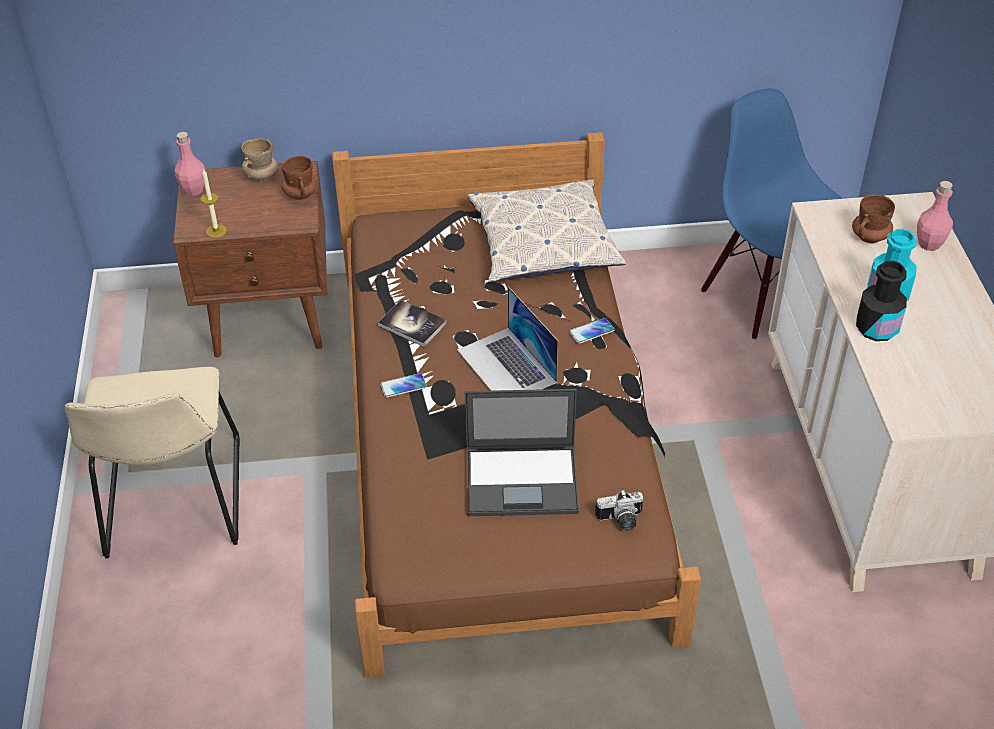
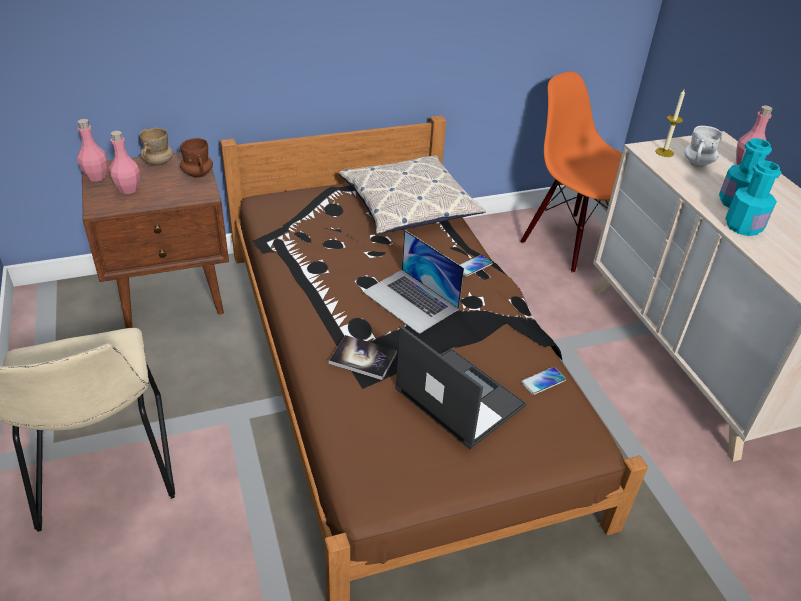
camera: 15 degrees left, 5 degrees down
(216, 231) = (123, 206): candle -> candle (664, 152)
(224, 209) = (128, 189): none -> pink bottle
(403, 386) = (322, 326): phone -> phone (543, 381)
(412, 324) = (316, 275): book -> book (363, 358)
(523, 480) = (458, 397): laptop -> laptop turned 120 degrees counterclockwise
(621, 521) = (559, 422): camera -> none
(768, 297) = (571, 242): blue chair -> orange chair
(870, 237) = (697, 163): brown mug -> white mug
(876, 328) = (743, 226): black bottle -> turquoise bottle

